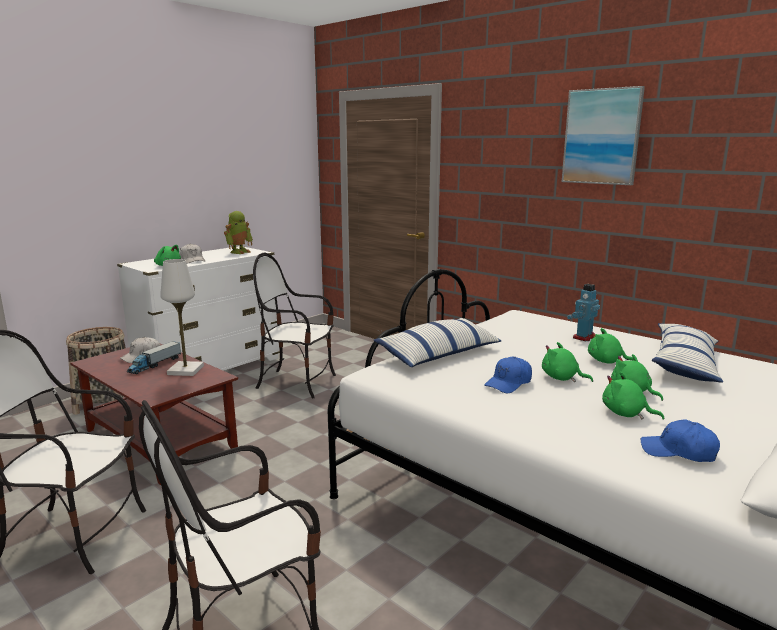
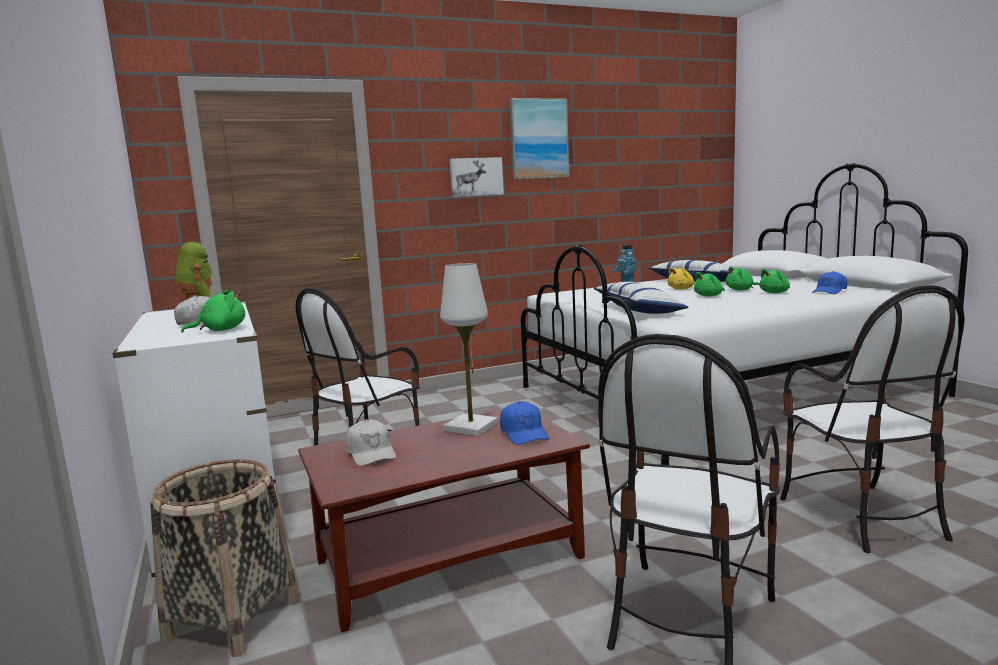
camera: 65 degrees left, 5 degrees down
(155, 365) = (424, 444): toy truck -> none
(509, 383) = (715, 303): blue cap -> blue cap (524, 433)
(525, 176) = (476, 177): none -> picture
(607, 361) = (682, 289): green plush toy -> yellow plush toy

